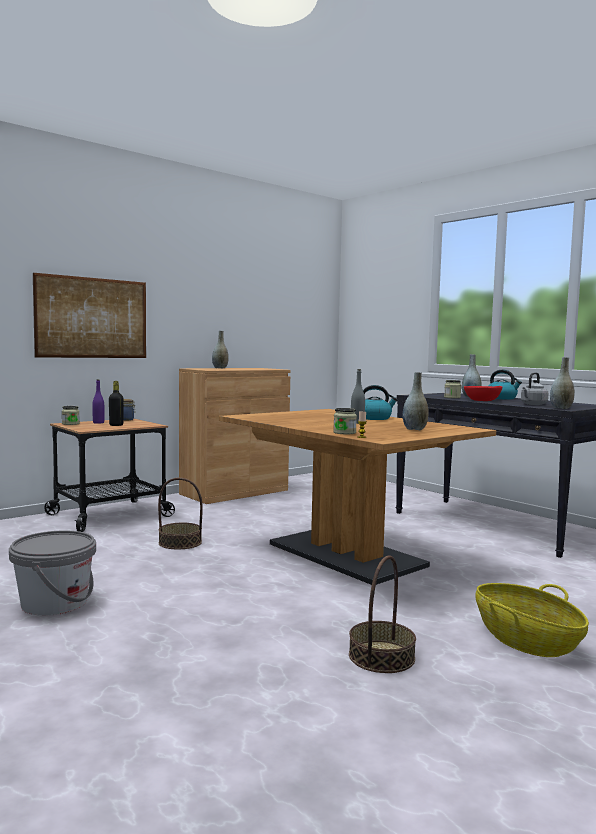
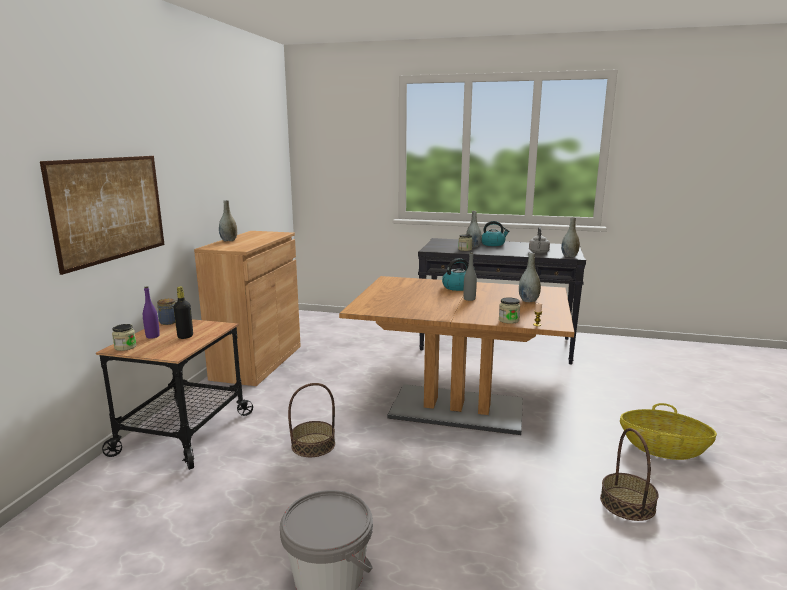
camera: 35 degrees left, 10 degrees up
(482, 400) = (497, 252): red bowl -> none

